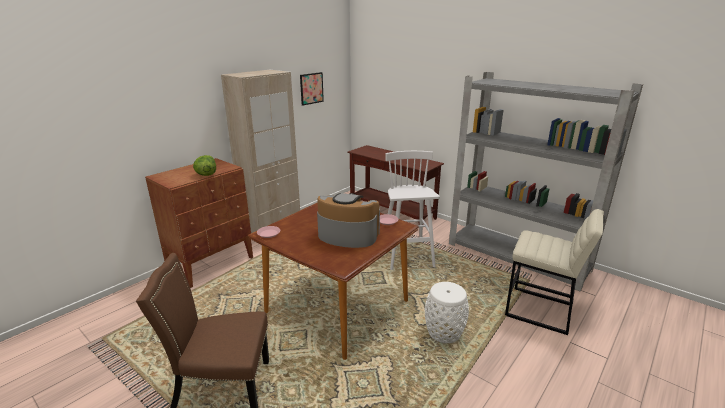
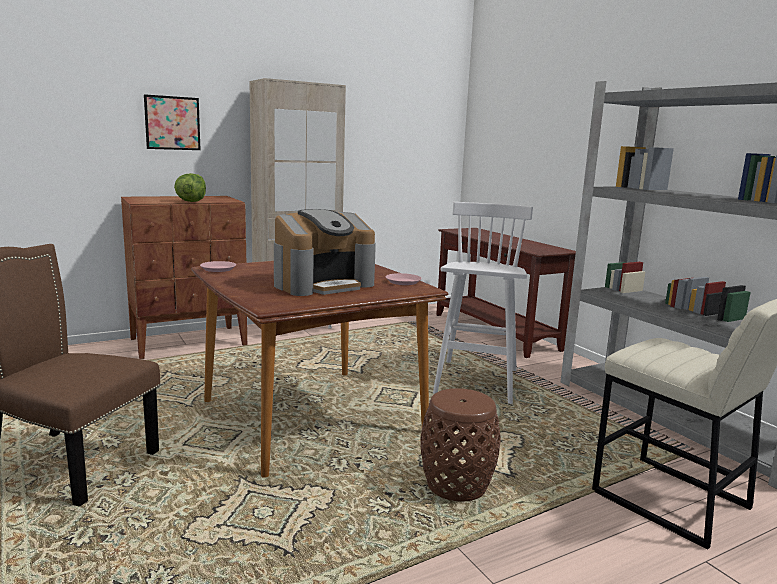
camera: 20 degrees right, 10 degrees down
(311, 88) = (394, 129): picture -> picture (172, 123)
(347, 235) = (323, 284): coffee machine -> coffee machine turned 105 degrees clockwise
(444, 332) = (456, 486): white stool -> brown stool

